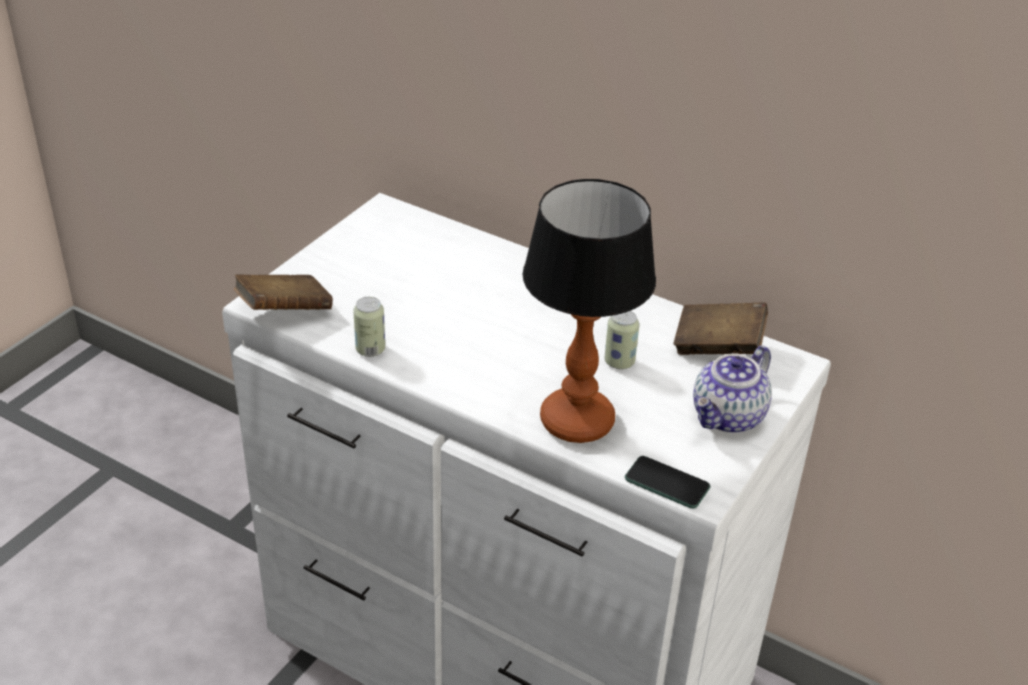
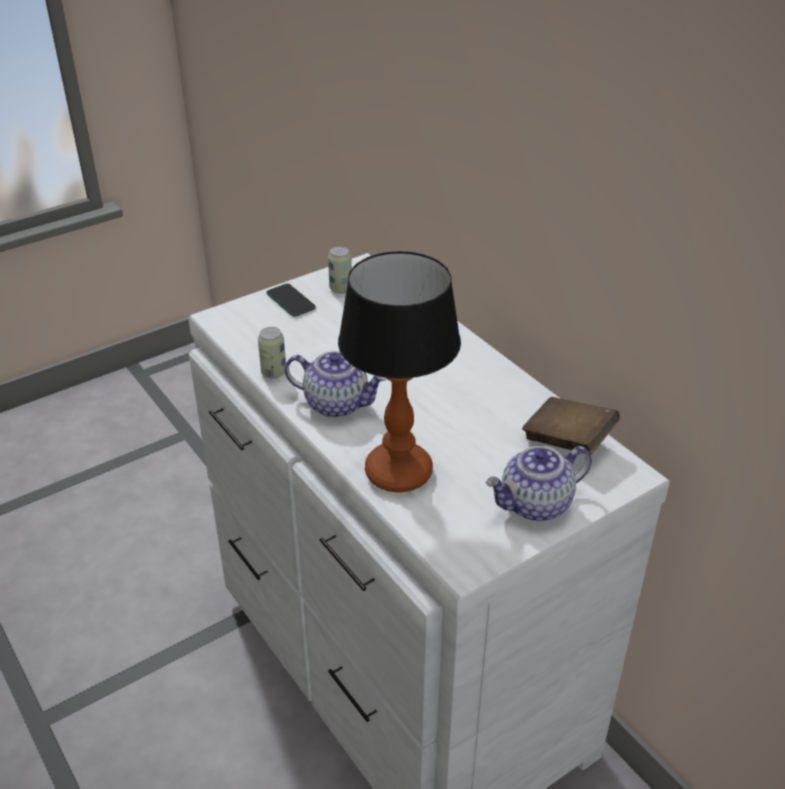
camera: 25 degrees right, 0 degrees up
(284, 311) = (231, 328): brown book -> none
(464, 366) = (337, 404): none -> teapot
(619, 362) = (469, 432): can -> can (340, 288)
(667, 483) = (440, 547): phone -> phone (290, 301)

